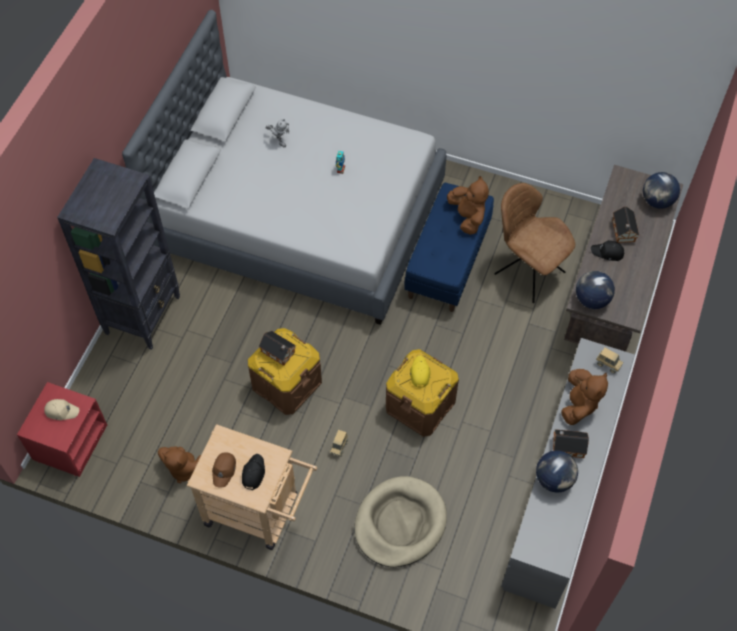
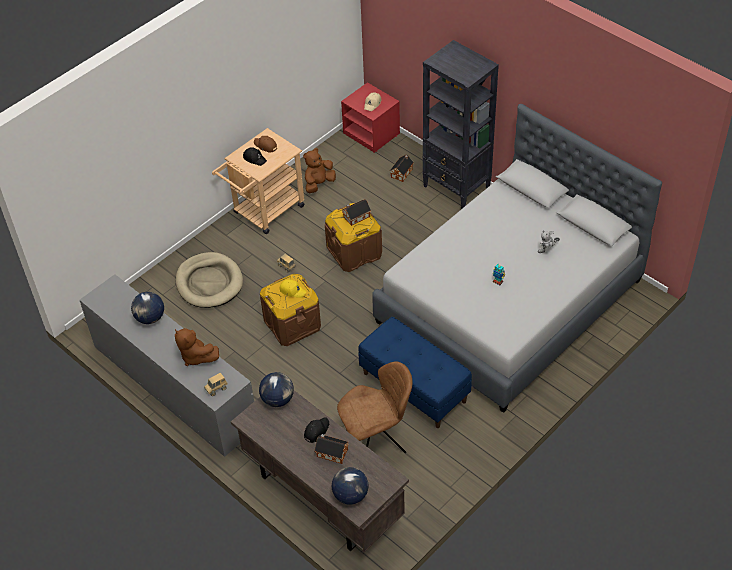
camera: 115 degrees right, 10 degrees down
(467, 217) = (424, 375): brown plush toy -> none
(567, 446) = (168, 335): toy house -> toy house (402, 172)

